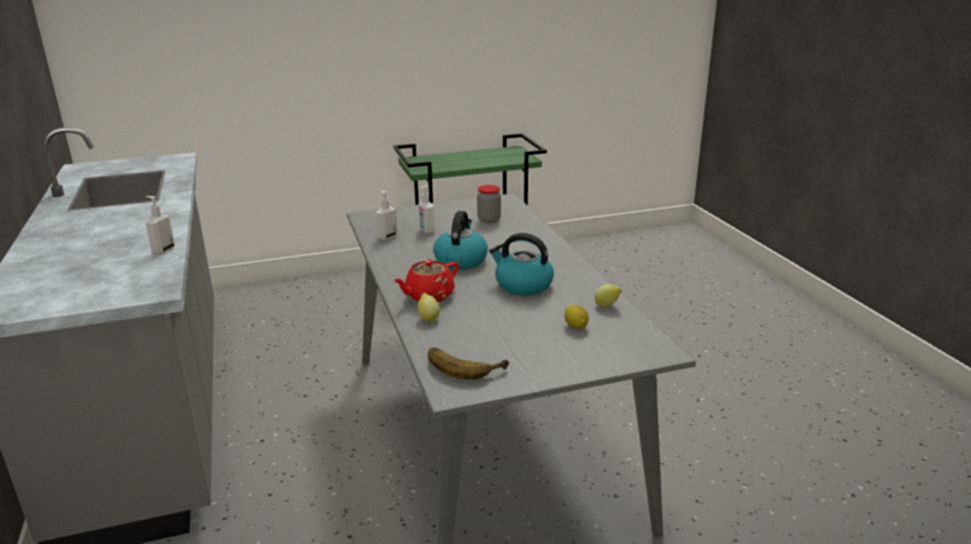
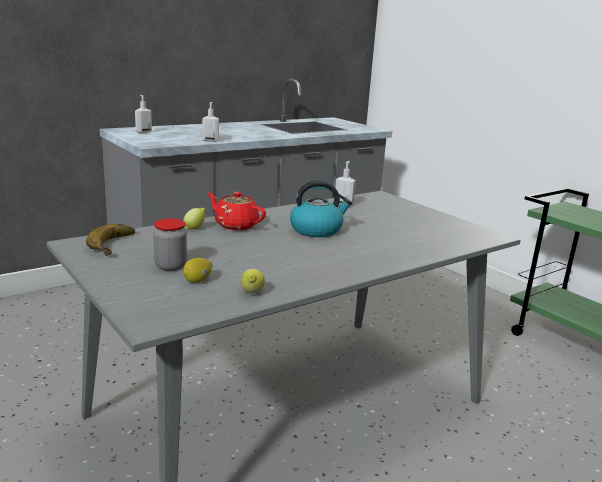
camera: 70 degrees right, 5 degrees down
(426, 231) = (371, 214): soap dispenser -> soap dispenser (143, 132)
(489, 220) = (426, 233): jar -> jar (170, 266)
(522, 285) = (279, 255): kettle -> none

